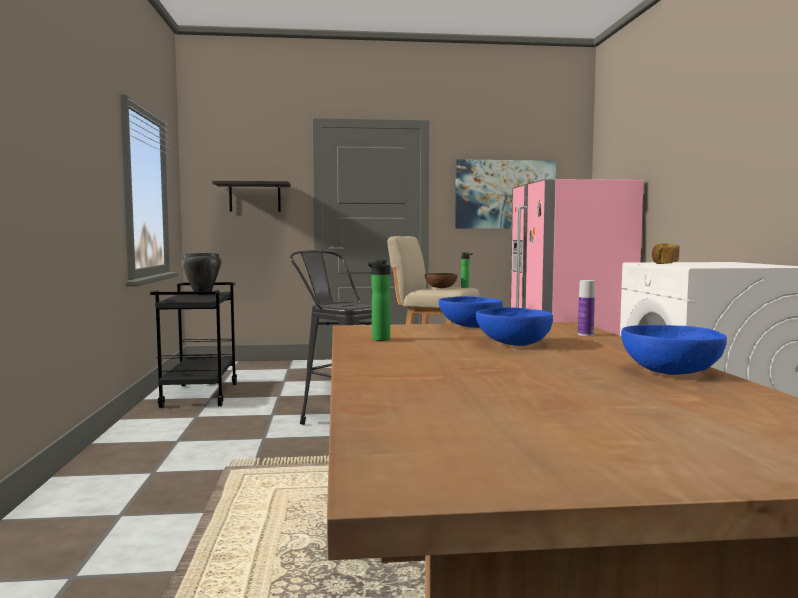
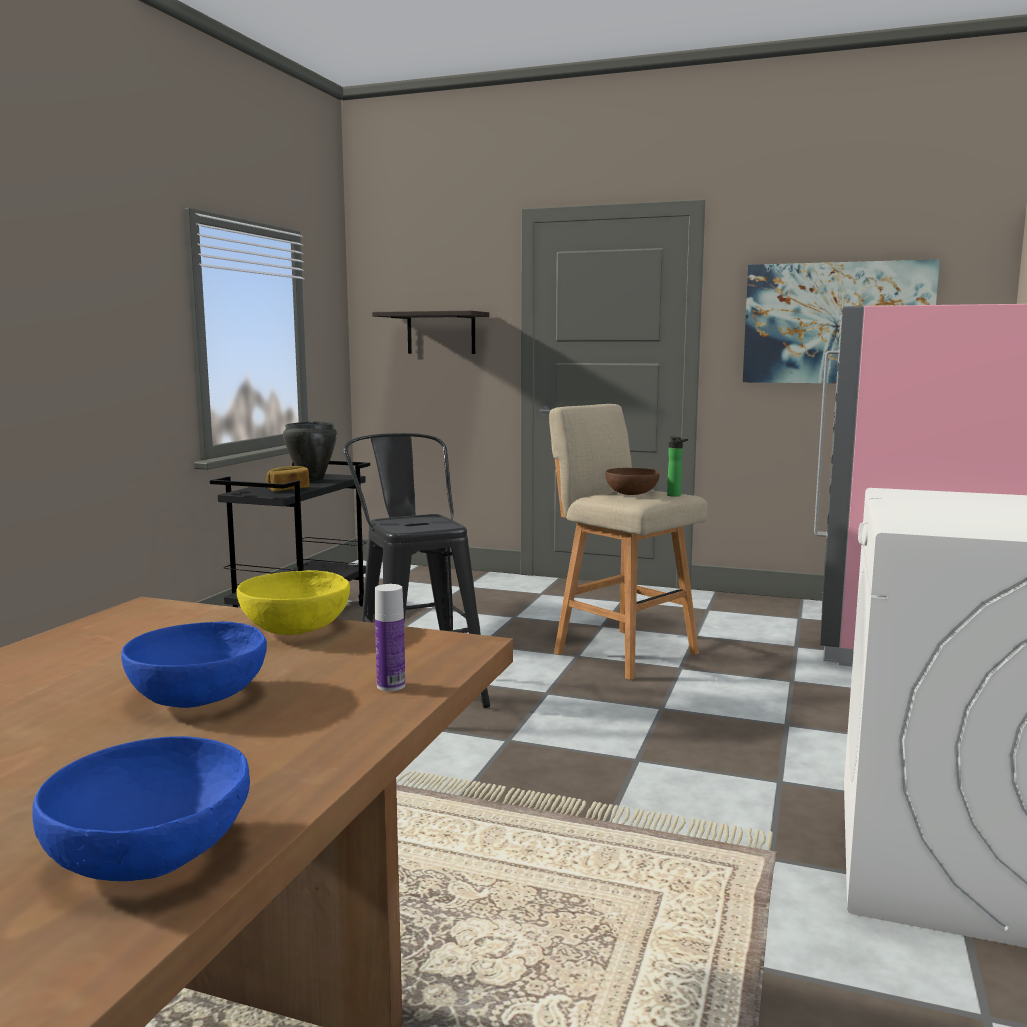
camera: 25 degrees right, 5 degrees up
(379, 340) = (70, 649): bottle -> none
(469, 326) = (295, 628): blue bowl -> yellow bowl
(664, 263) = (920, 501): bread -> bread (288, 489)

